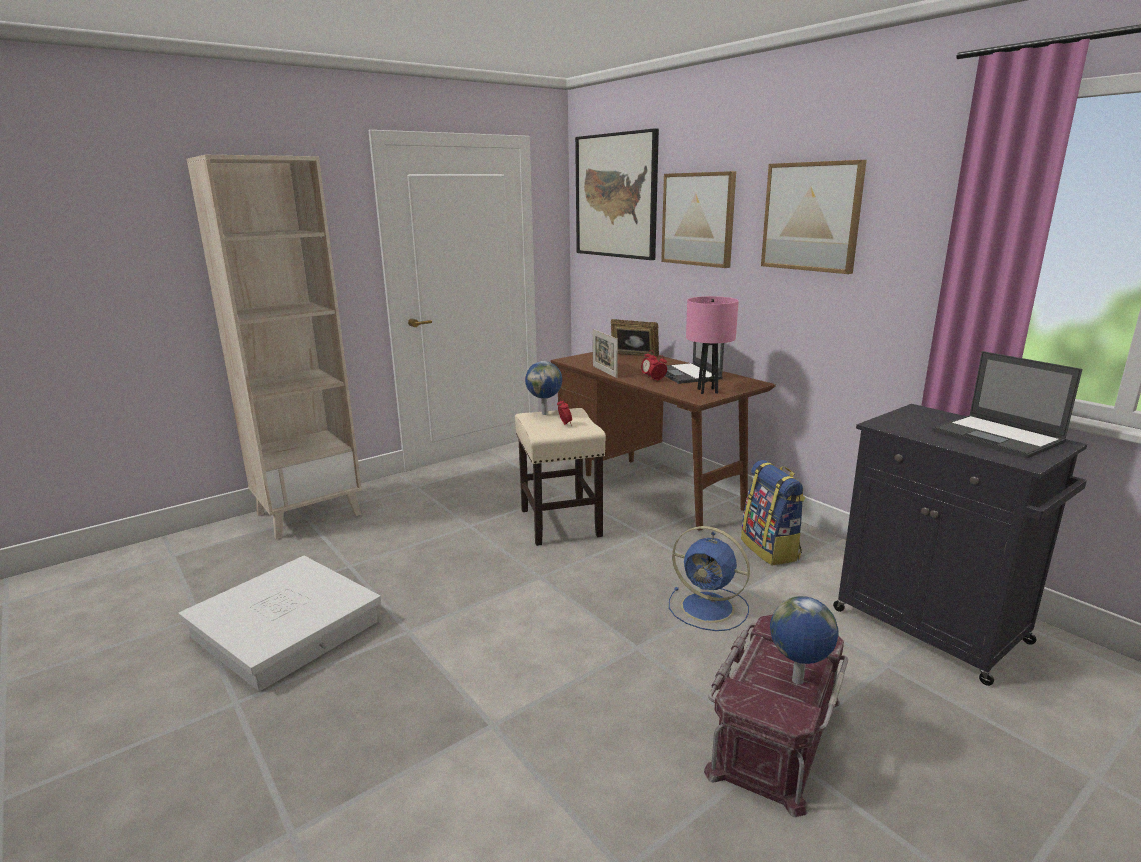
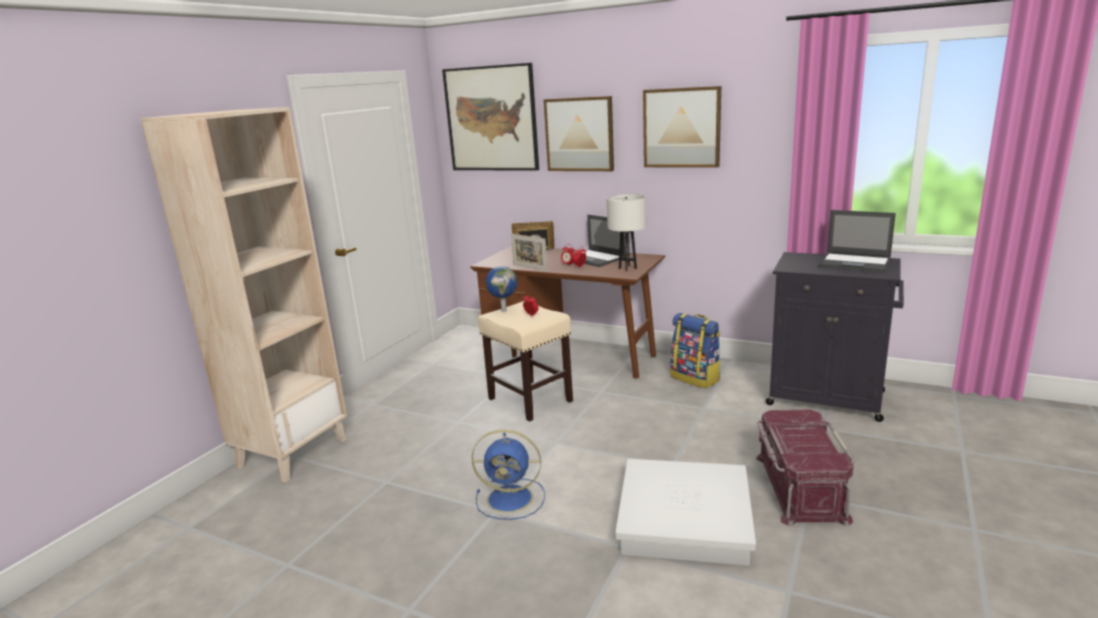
camera: 25 degrees left, 0 degrees up
(286, 629) = (387, 545): white storage box -> white storage box (684, 519)
(707, 391) = (627, 268): pink table lamp -> white table lamp
(709, 608) = (693, 427): blue fan -> blue fan (512, 499)
(797, 681) = (818, 443): globe -> none

